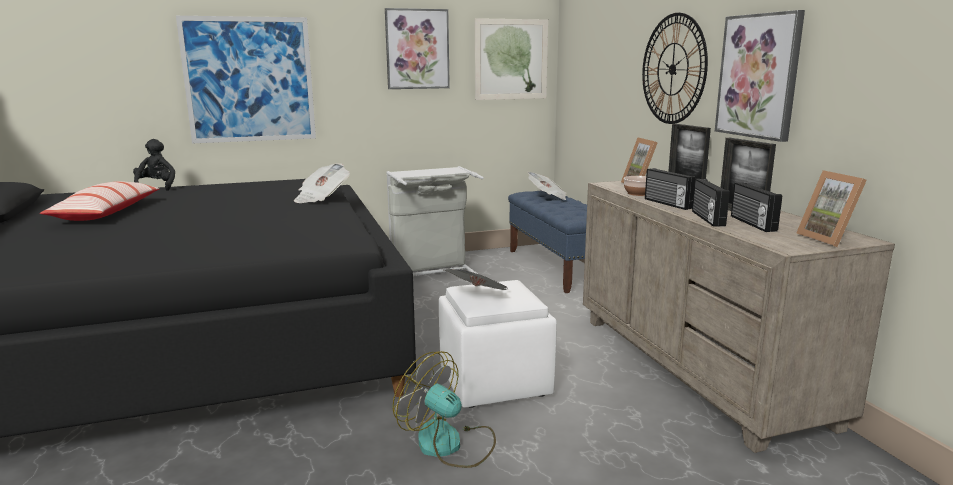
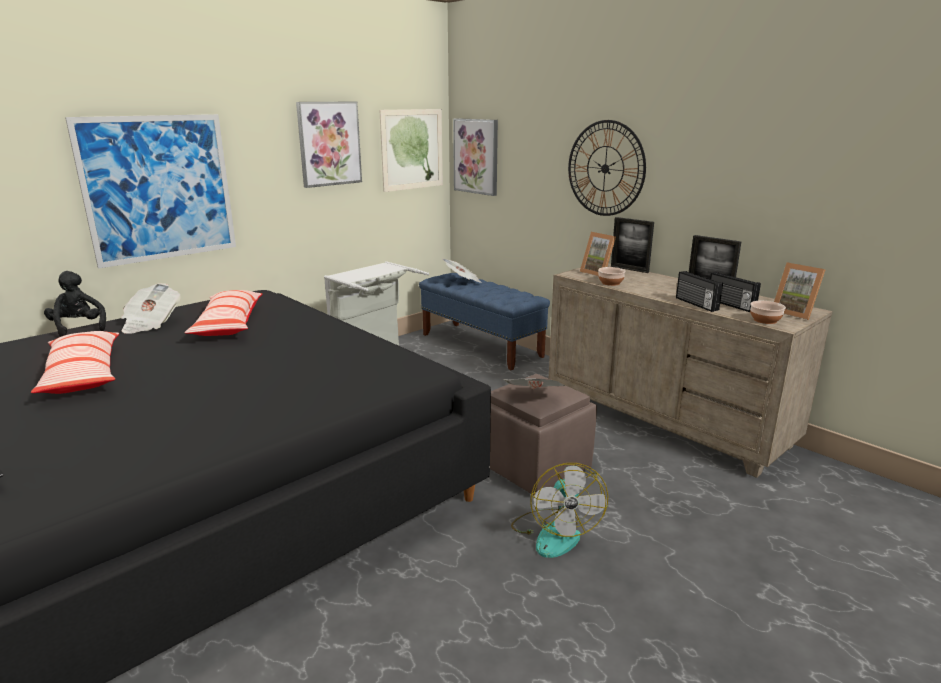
camera: 25 degrees left, 5 degrees up
(257, 195) = (229, 324): none -> pillow
(321, 198) = (308, 319): newspaper -> newspaper (151, 324)
(449, 445) = (555, 532): fan -> fan turned 105 degrees counterclockwise
(493, 381) = (533, 467): white ottoman -> brown ottoman
(667, 203) = (647, 292): radio -> none
(758, 76) = (702, 181): picture -> picture (476, 156)
(771, 240) = (764, 320): none -> bowl

